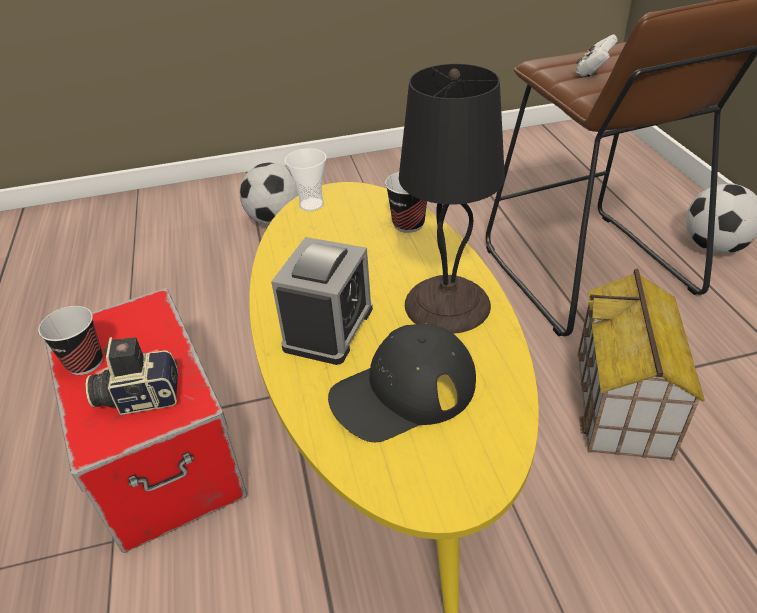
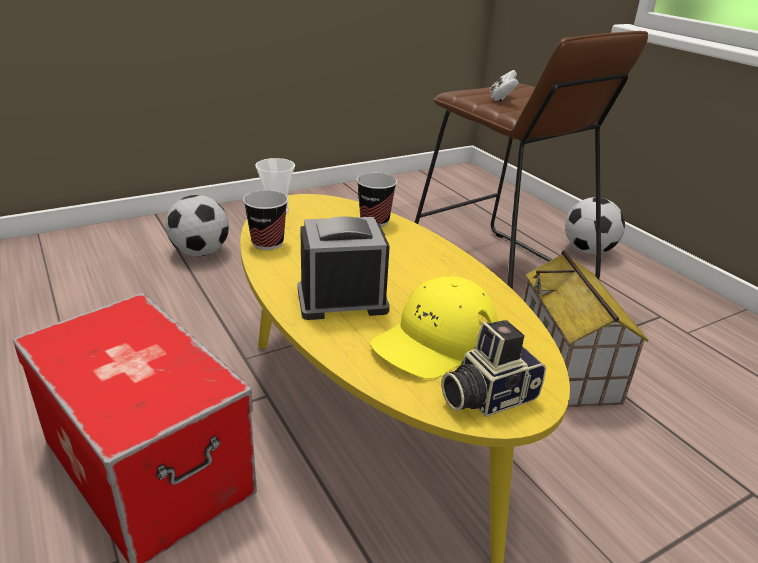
camera: 20 degrees left, 10 degrees down
(85, 363) = (78, 363): cup -> cup (267, 243)
(140, 396) = (155, 385): camera -> camera (486, 396)
(328, 328) = (342, 300): alarm clock -> alarm clock turned 105 degrees counterclockwise
(403, 391) = (435, 340): black cap -> yellow cap
(449, 304) = (441, 274): black table lamp -> none

